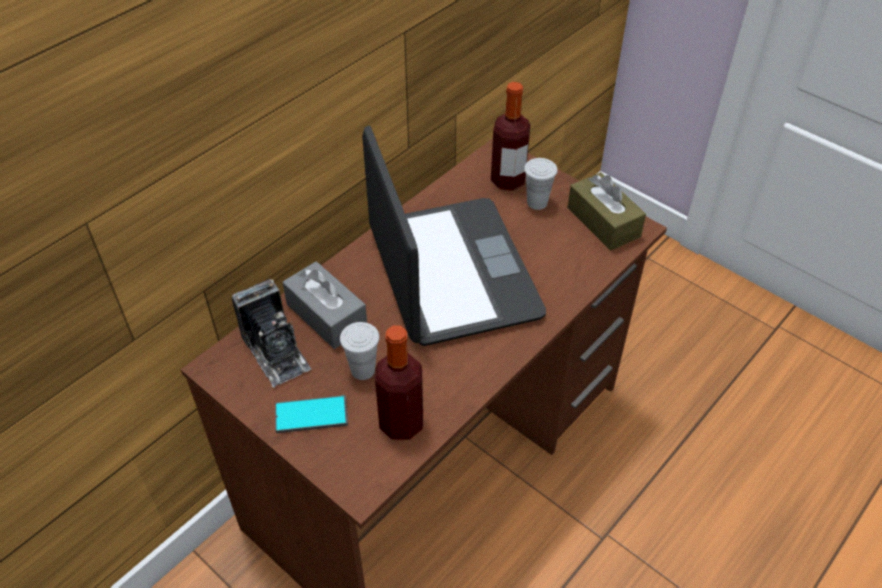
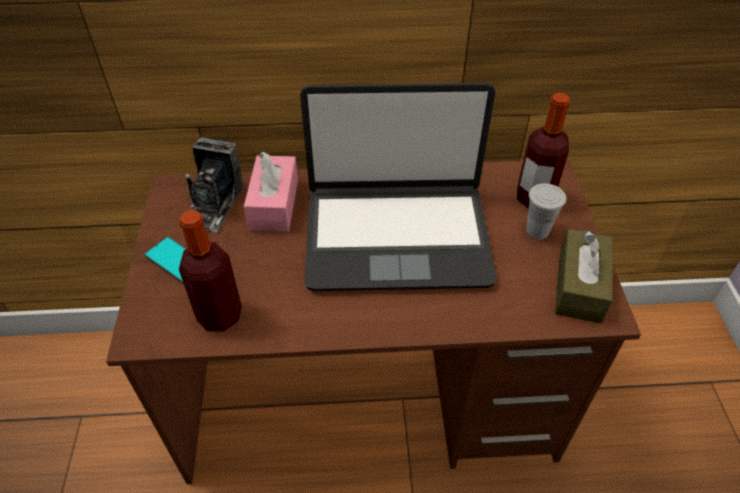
camera: 45 degrees right, 0 degrees up
(326, 315) = (274, 204): grey tissue box -> pink tissue box
(363, 370) = (246, 258): white cup -> none
(451, 272) = (396, 236): laptop -> laptop turned 60 degrees clockwise

